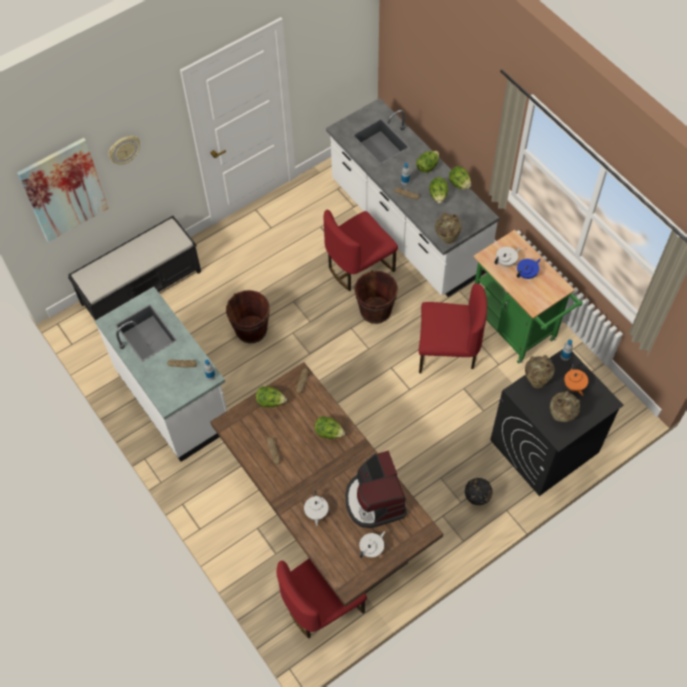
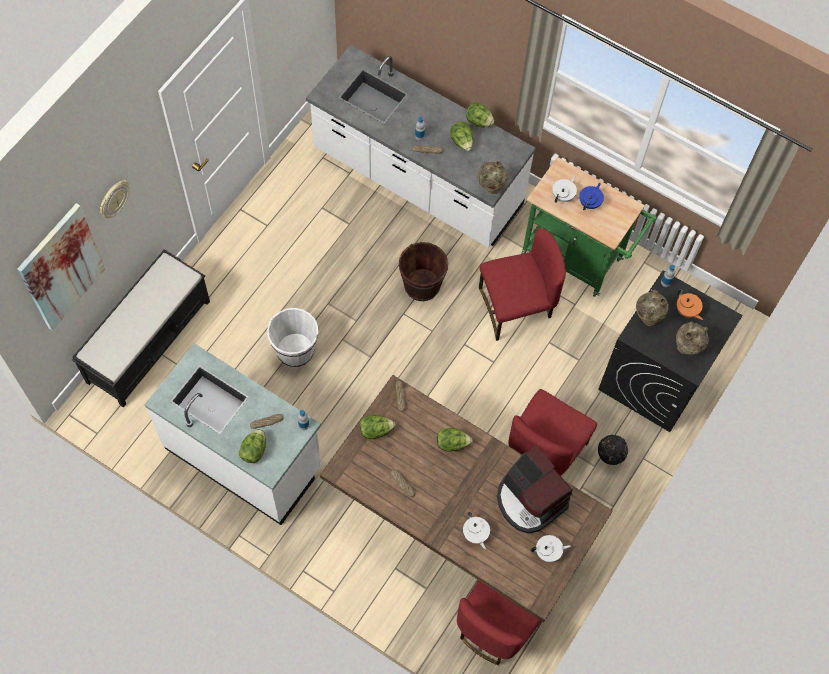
camera: 25 degrees left, 5 degrees up
(251, 330) = (295, 351): brown bucket -> white bucket
(359, 266) = (383, 241): red chair -> red chair (544, 451)
(372, 549) = (548, 552): white teapot -> white teapot turned 60 degrees clockwise
(427, 166) = (436, 111): lettuce -> lettuce (254, 450)

